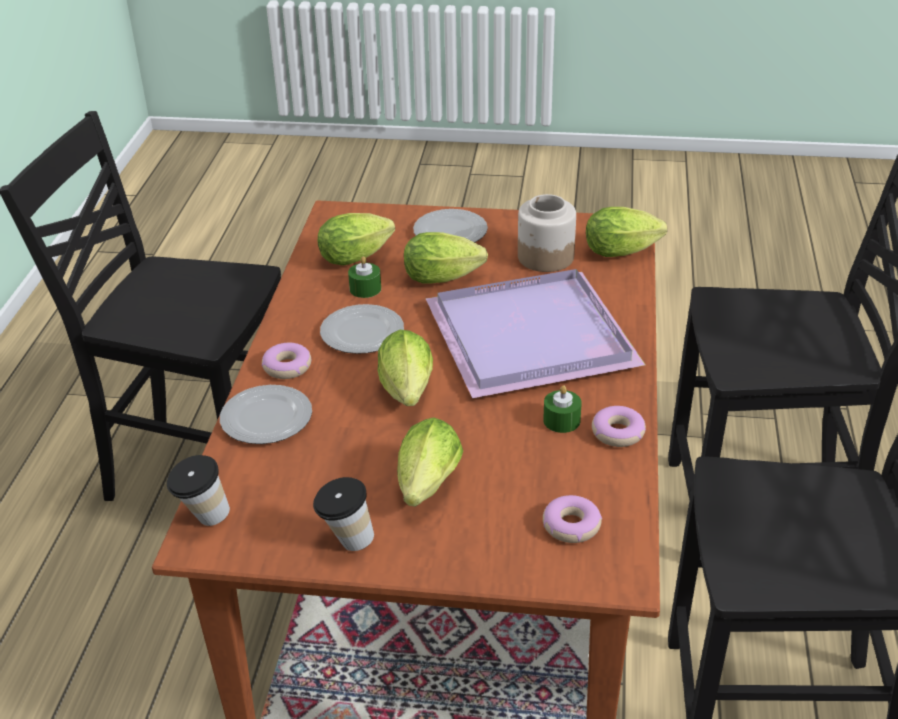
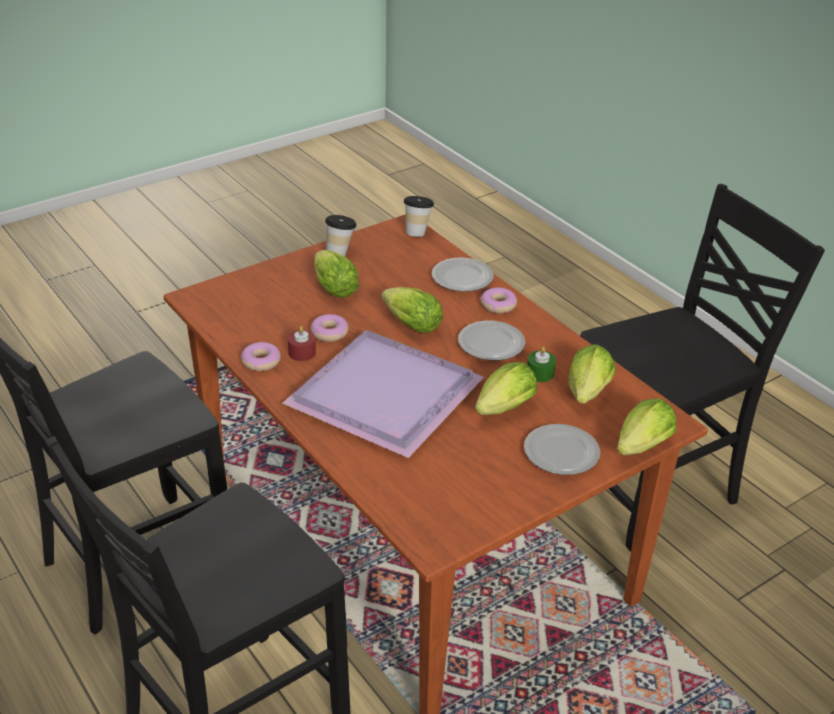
camera: 135 degrees right, 0 degrees up
(545, 257) = (459, 469): jar -> none
(561, 420) = (302, 352): green candle -> red candle
(571, 526) = (239, 305): donut -> donut (329, 333)
(625, 252) = (404, 511): lettuce -> lettuce (639, 449)

